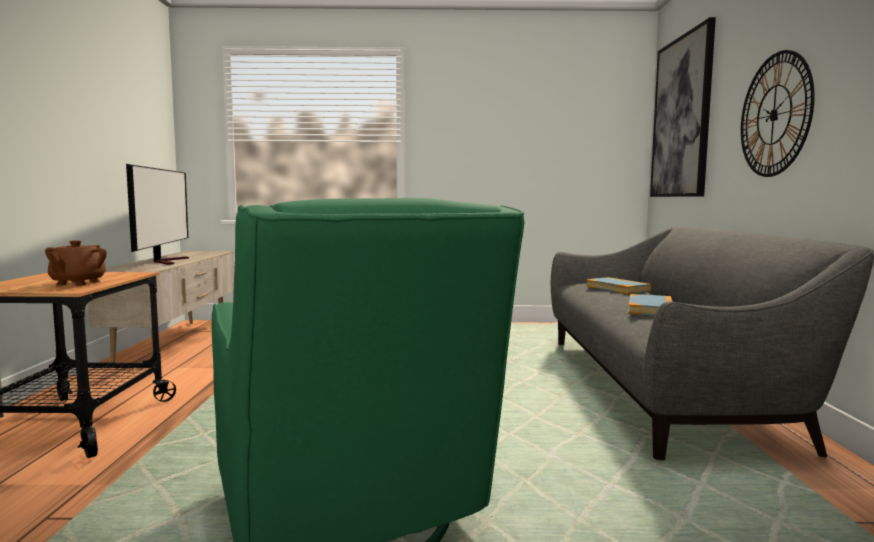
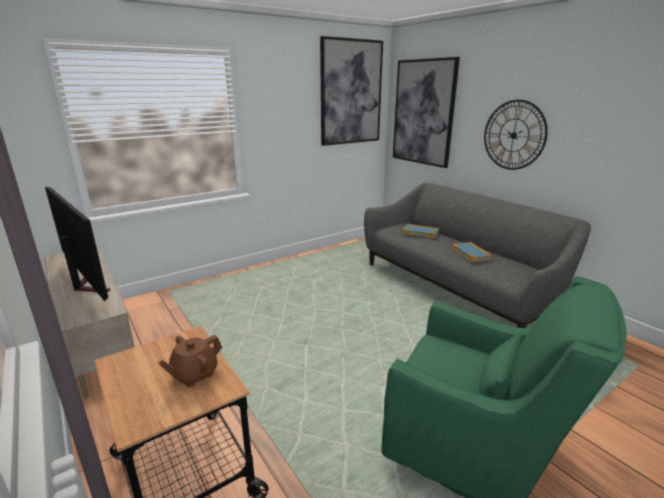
camera: 35 degrees left, 15 degrees up
(77, 283) = (194, 374): brown teapot -> brown teapot turned 75 degrees clockwise
(580, 101) = (351, 93): none -> picture

